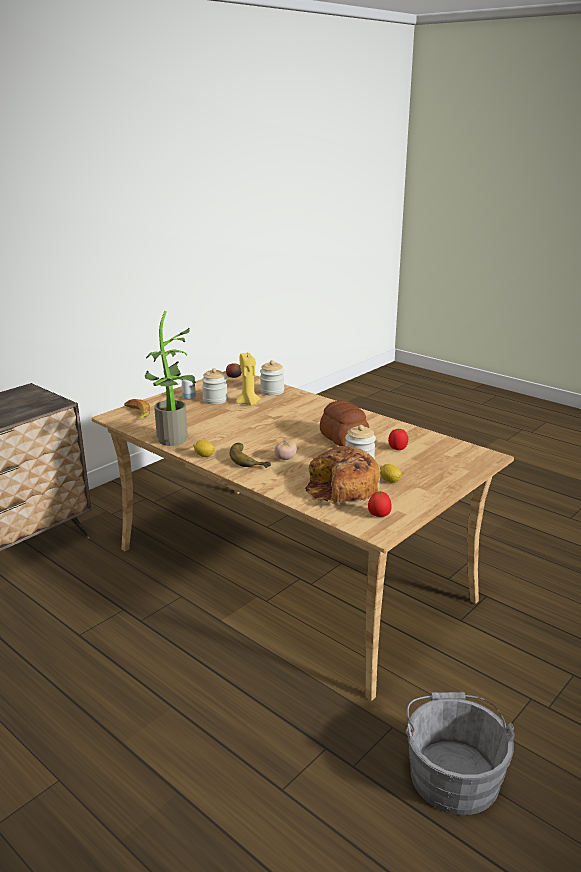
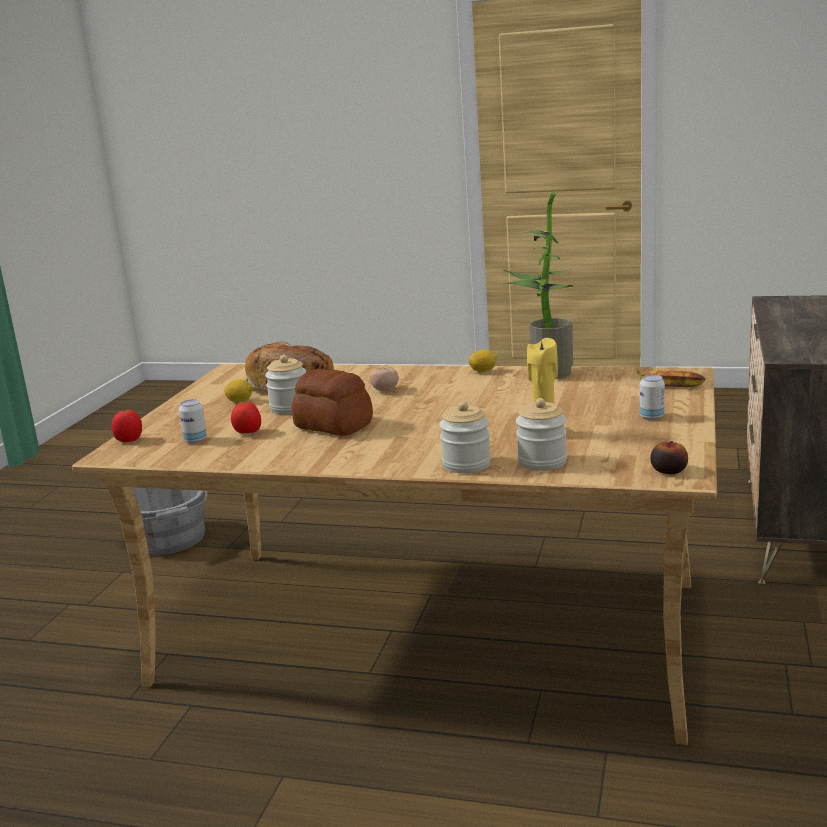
camera: 155 degrees right, 5 degrees down
(215, 400) = (605, 424): jar -> jar (466, 464)
(251, 458) = (426, 381): banana -> none
(379, 515) = (237, 376): tomato -> tomato (129, 440)
(432, 452) = (195, 440): none -> can

